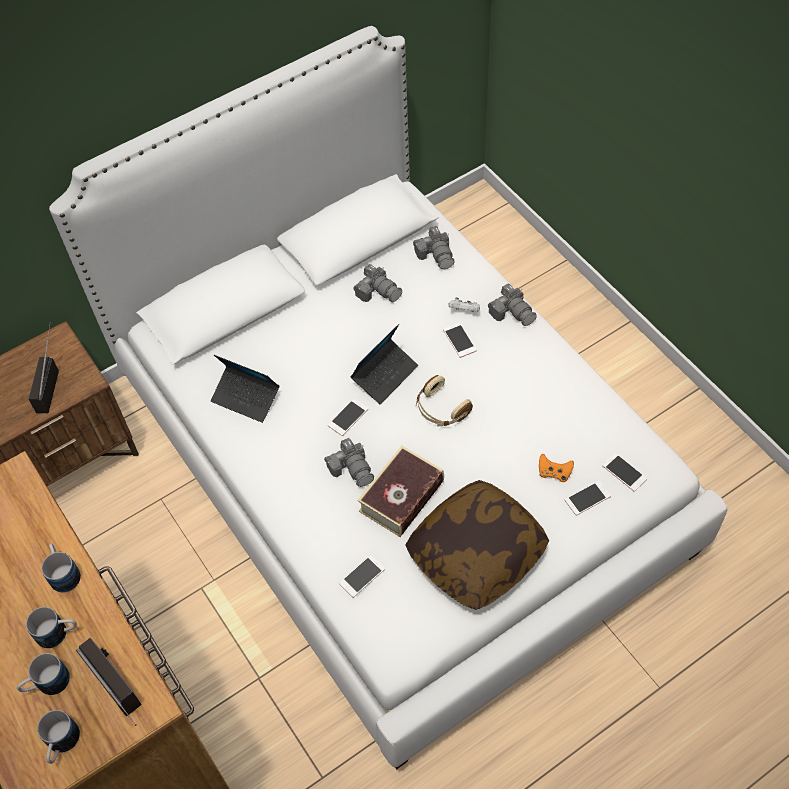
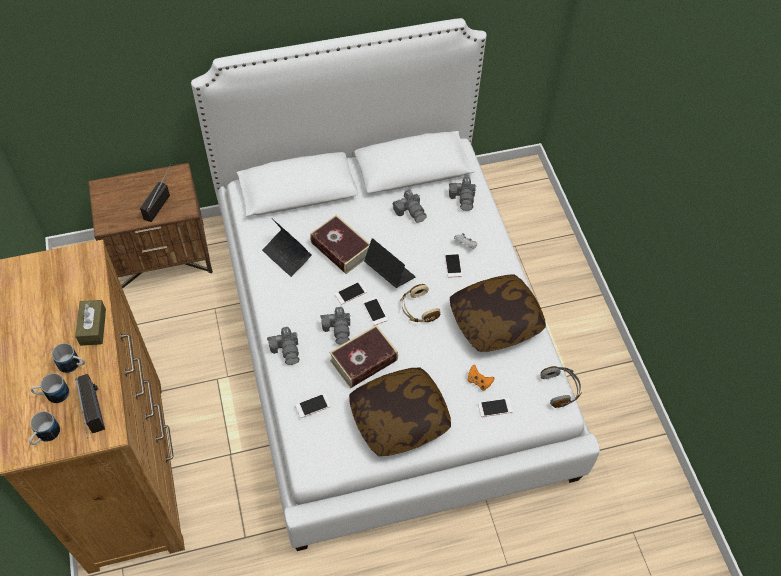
camera: 15 degrees right, 0 degrees up
(63, 572) = (93, 327): mug -> brown tissue box
(311, 366) = (341, 249): none -> book
(385, 375) = (389, 272): laptop -> laptop turned 105 degrees counterclockwise
(512, 312) = (500, 257): camera -> camera (286, 349)
(541, 391) = (495, 321): none -> pillow
(624, 472) = (530, 398): phone -> phone (375, 311)
(655, 447) = (560, 389): none -> grey headphones

